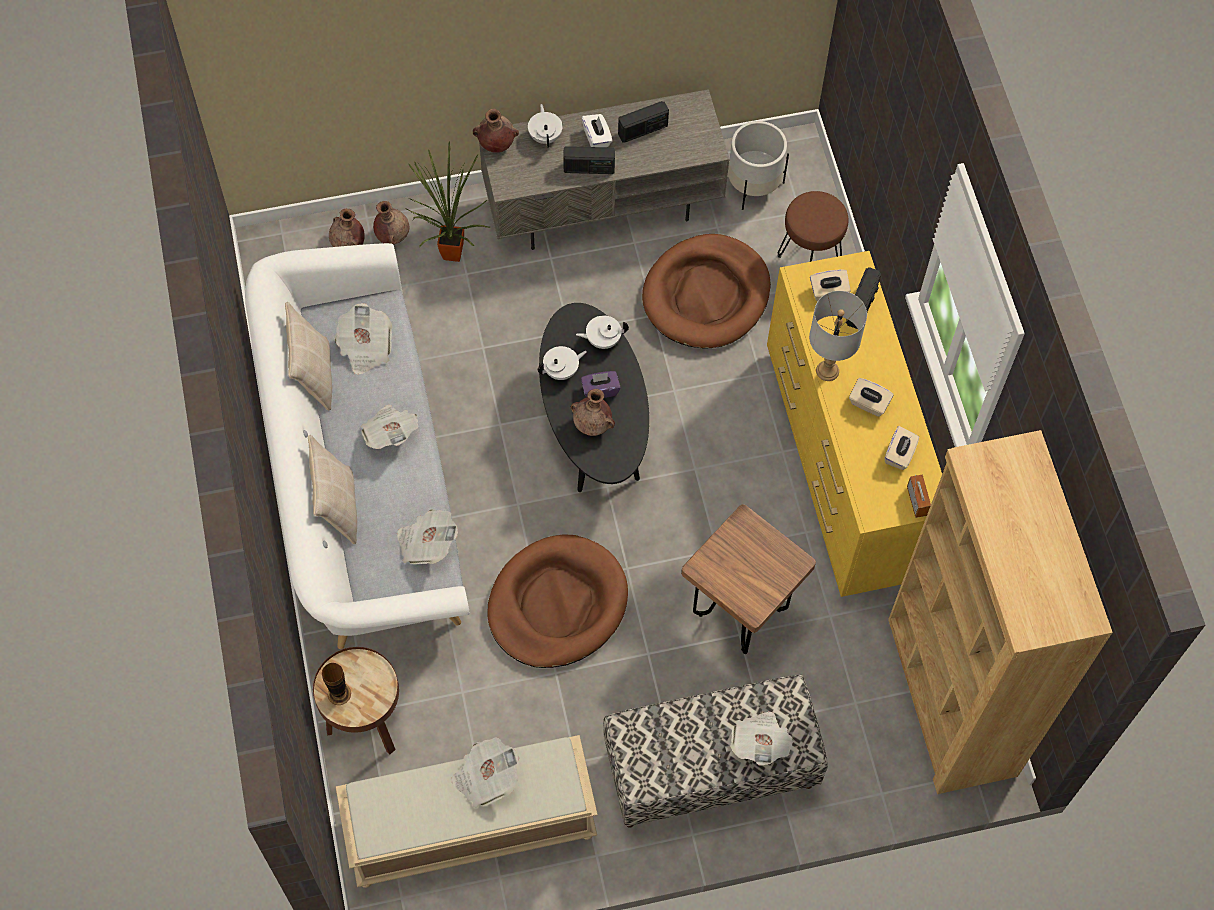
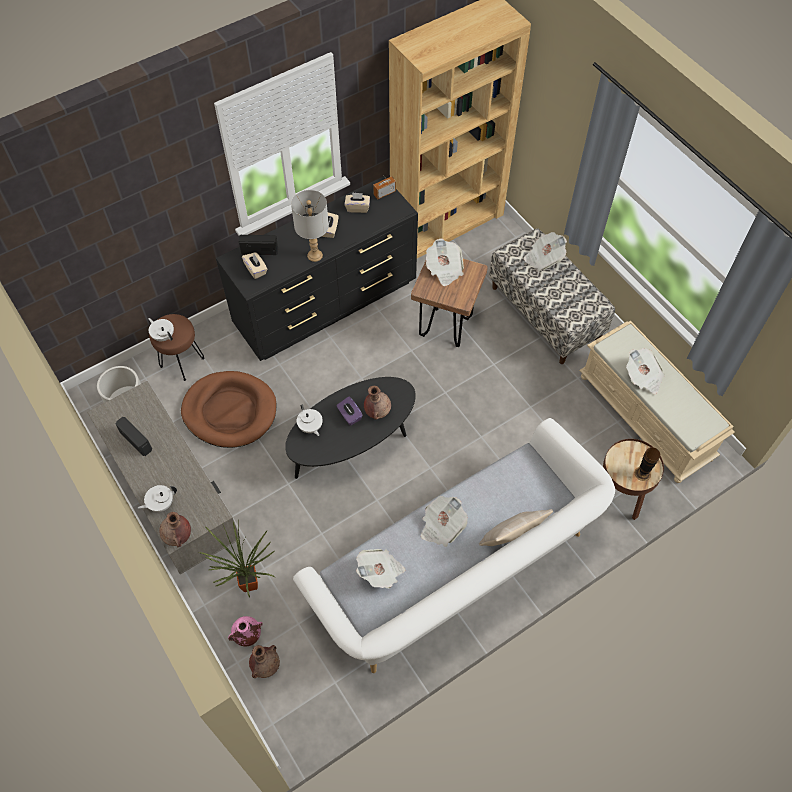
camera: 110 degrees left, 5 degrees down
(314, 375) = (417, 600): beige pillow -> none
(392, 235) = (247, 635): brown vase -> pink vase
(427, 543) = (510, 472): newspaper -> newspaper (444, 269)
(557, 604) = (487, 421): brown dog bed -> none
(561, 371) = (344, 443): white teapot -> white teapot (163, 336)
(589, 168) = (182, 464): radio -> none
(597, 138) = (152, 468): white tissue box -> none
(843, 466) = (327, 304): yellow dresser -> black dresser

